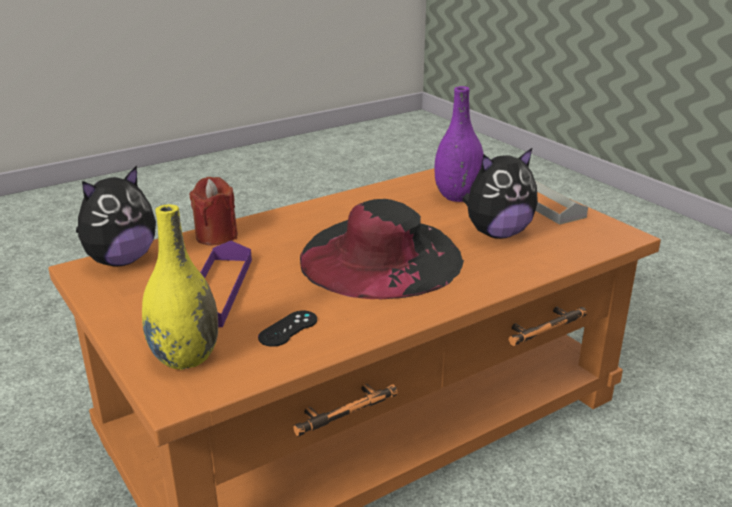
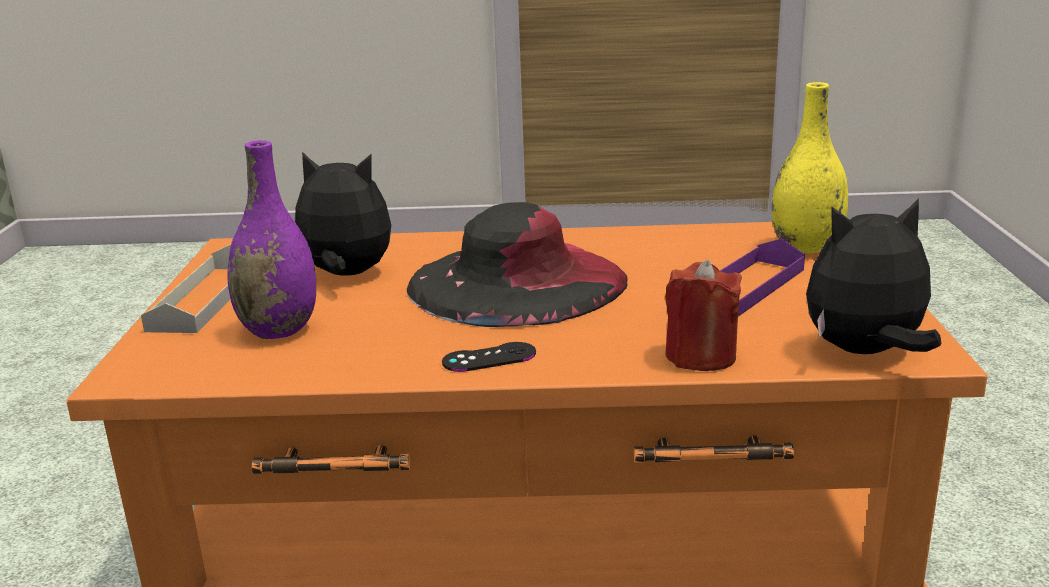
camera: 145 degrees left, 5 degrees down
(288, 329) = (692, 247): black game controller -> black game controller (489, 358)

